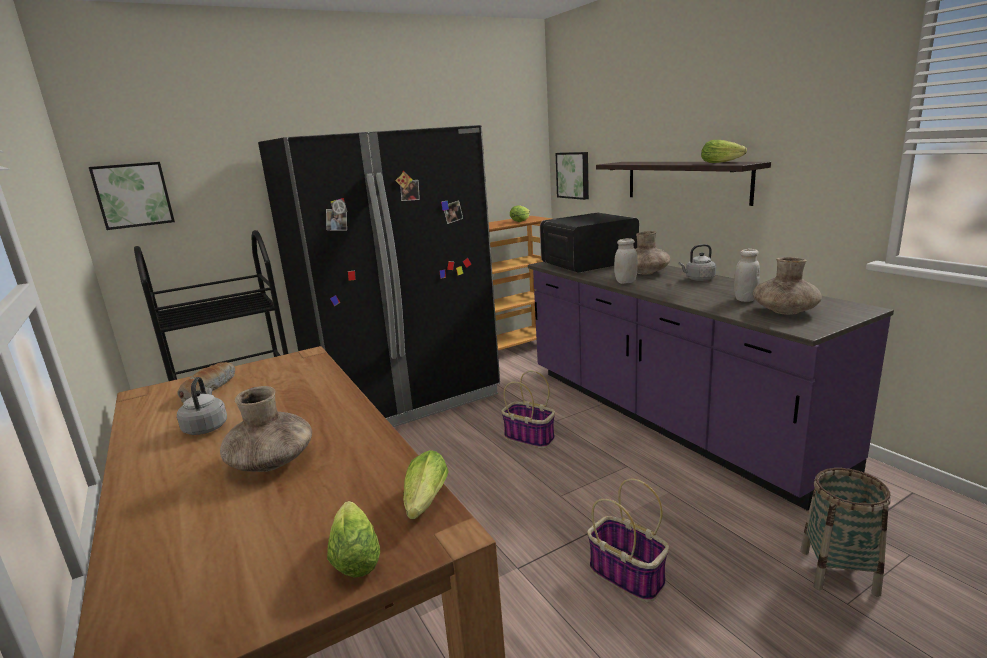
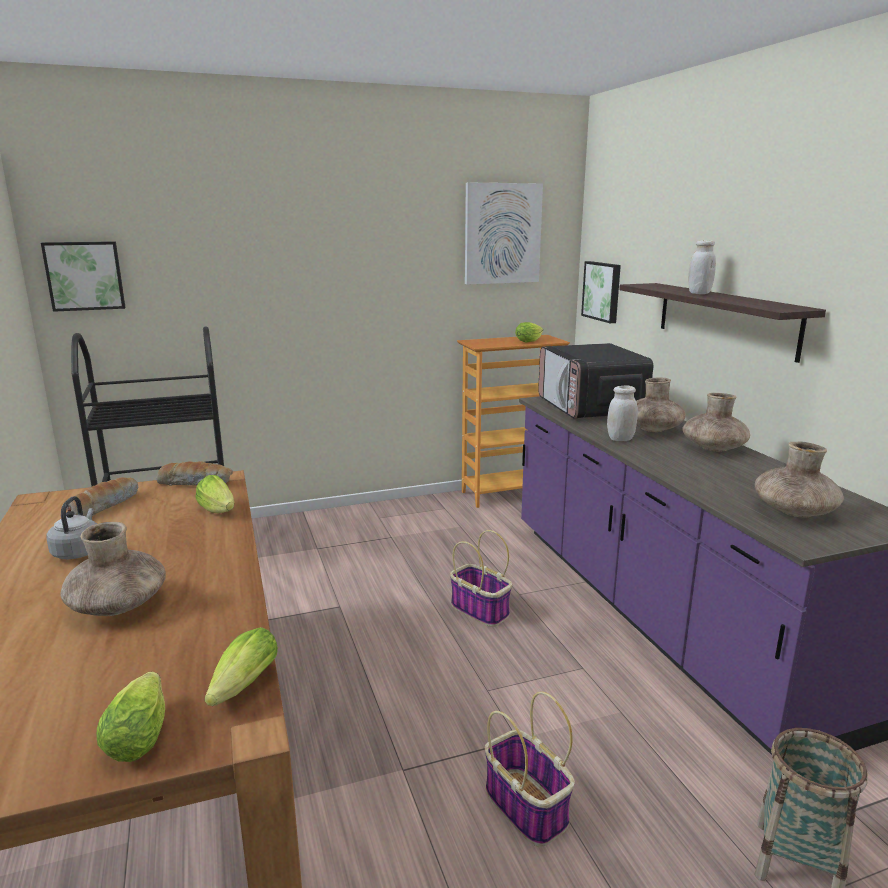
camera: 10 degrees right, 0 degrees up
(284, 360) = (196, 482): none -> bread
(402, 398) = (355, 535): black fridge -> none
(488, 135) = (502, 234): none -> picture
(588, 264) = (590, 407): microwave -> microwave turned 90 degrees counterclockwise
(698, 279) = (713, 448): grey kettle -> brown vase
(723, 162) = (766, 303): lettuce -> lettuce (218, 510)
(745, 299) = (754, 486): white jar -> white jar (699, 293)

